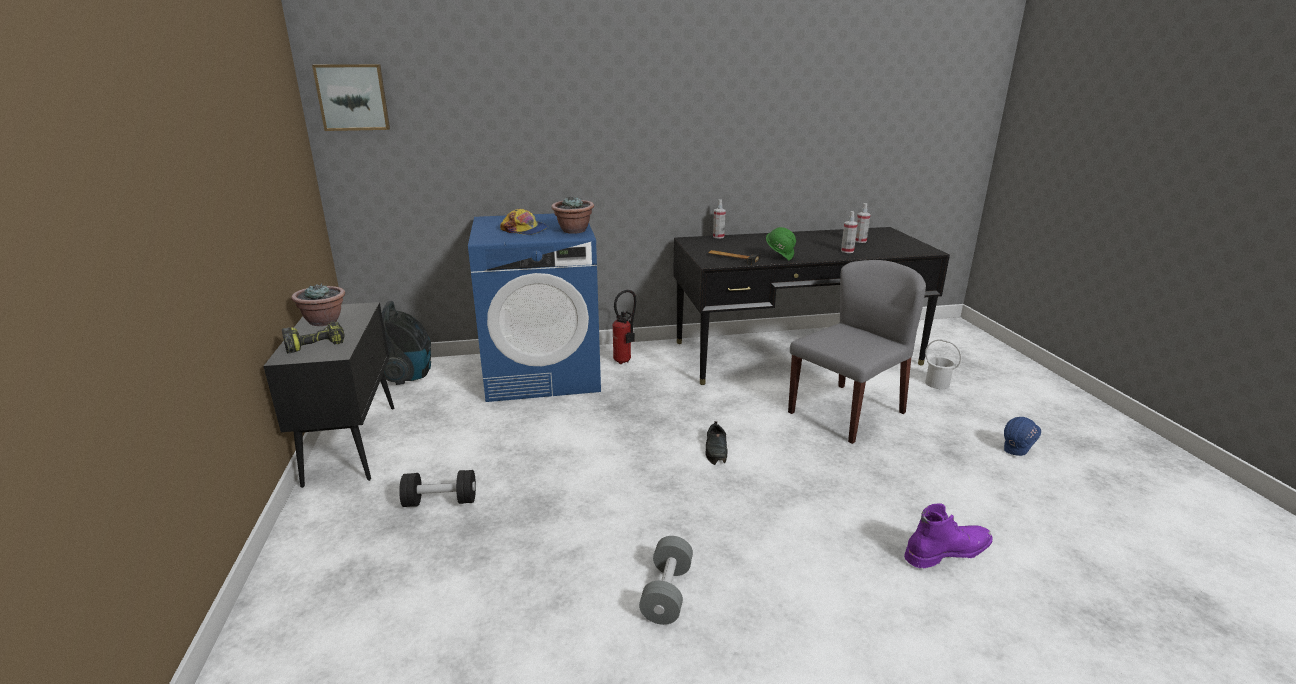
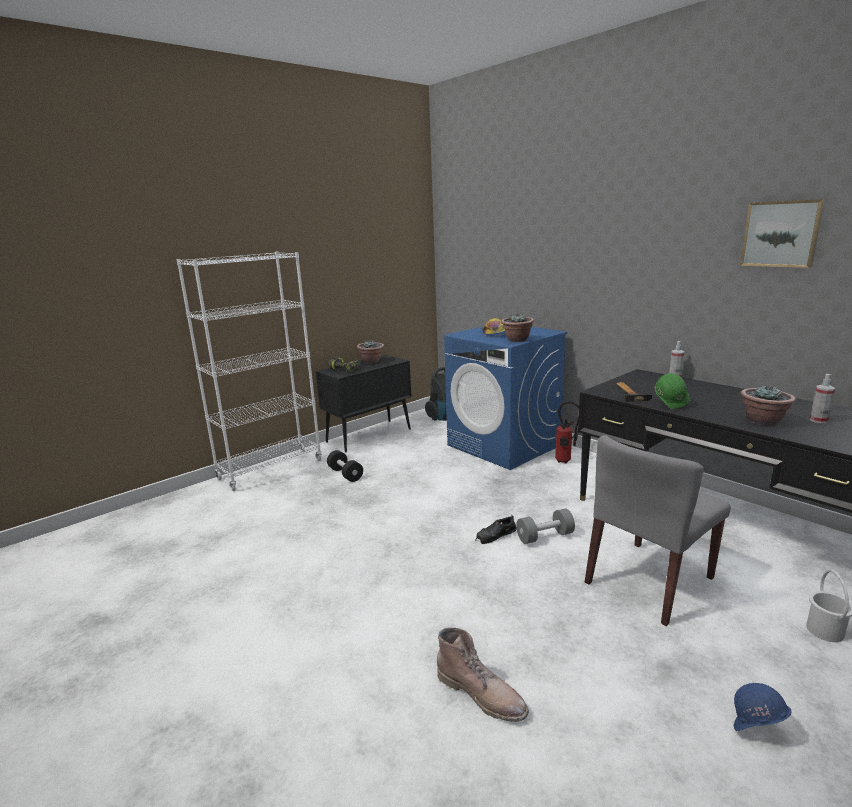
camera: 60 degrees right, 5 degrees down
(299, 573) = (270, 469): none -> white bookcase
(353, 97) = (453, 237): picture -> picture (781, 234)
(667, 593) = (324, 567): grey dumbbell -> grey dumbbell (545, 536)
(846, 412) = (649, 581): grey chair -> grey chair turned 120 degrees clockwise
(847, 251) = (762, 422): spray bottle -> potted plant
(946, 550) = (482, 693): purple boot -> brown boot

